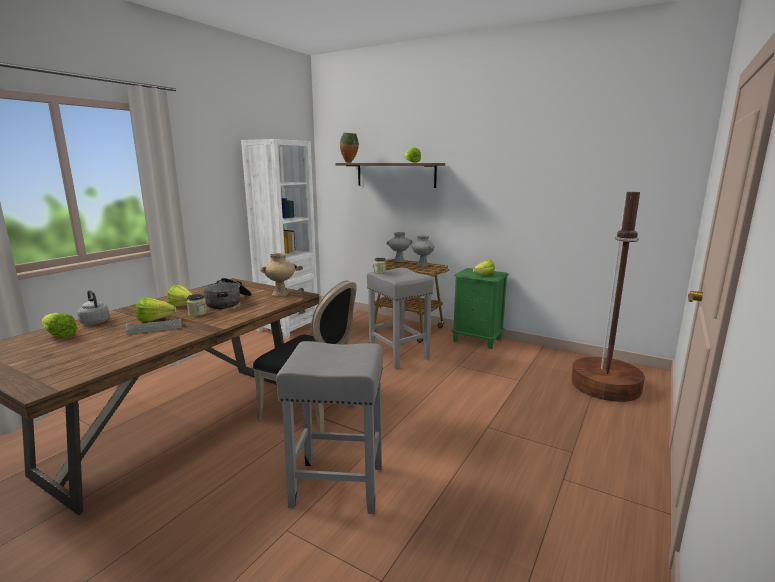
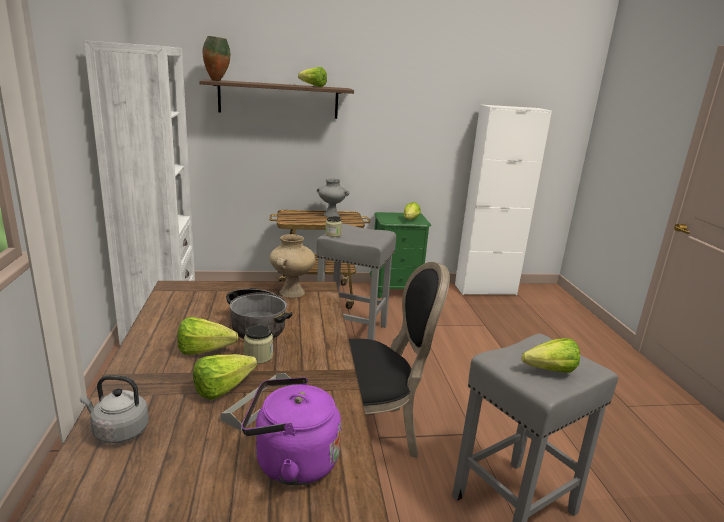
camera: 40 degrees left, 5 degrees up
(58, 335) = (114, 485): lettuce -> lettuce (545, 370)
(115, 348) = (291, 462): none -> purple kettle
(399, 261) = (296, 212): grey vase -> none
(569, 357) = (485, 289): none -> white cabinet
(605, 386) = (542, 310): brown floor lamp -> none

